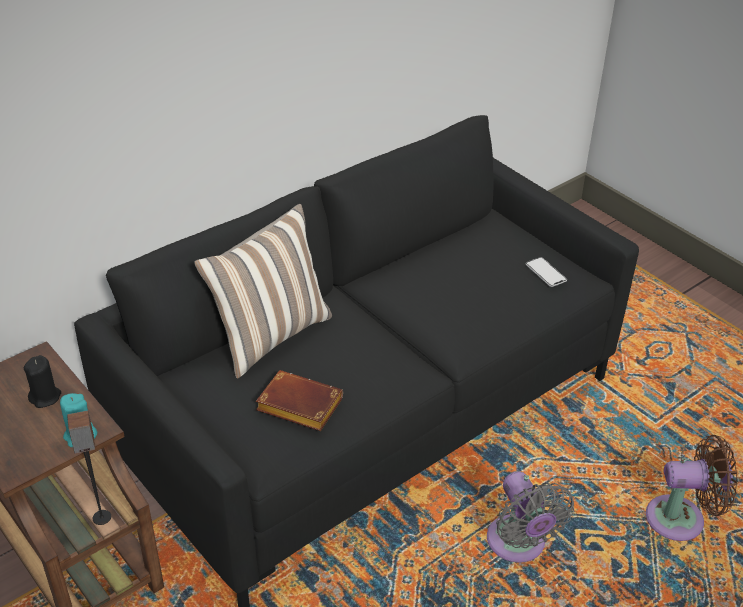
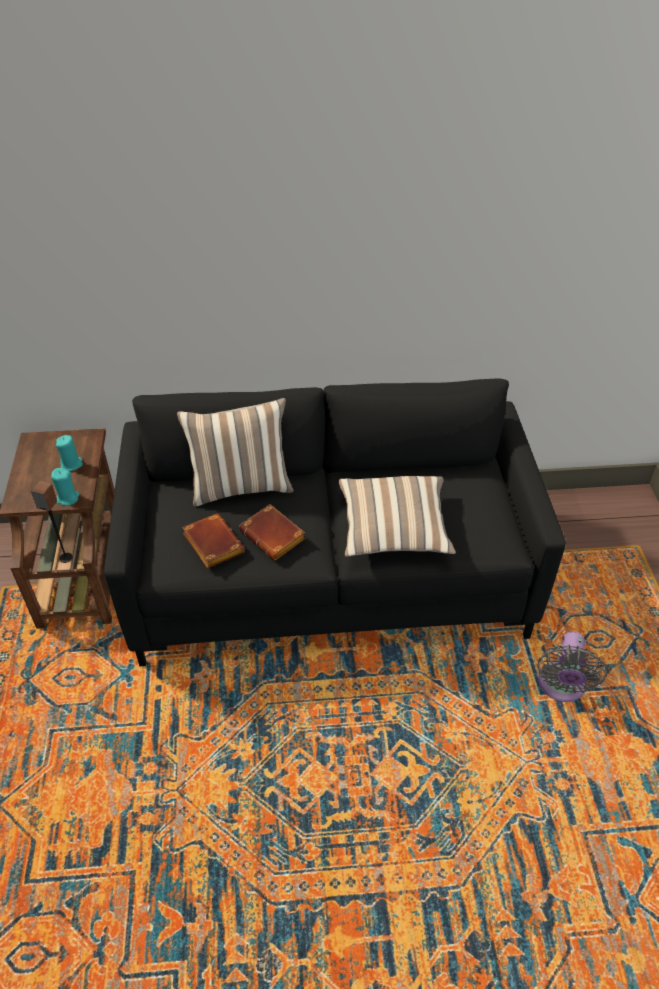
camera: 35 degrees right, 5 degrees up
(45, 397) = (71, 464): black candle -> turquoise candle
(357, 367) = (275, 536): none -> brown book
(468, 308) = (394, 530): none -> pillow
(518, 545) = (350, 726): grey fan -> grey fan (560, 687)
(545, 273) = (480, 530): phone -> none
(681, 519) = (491, 780): brown fan -> none

